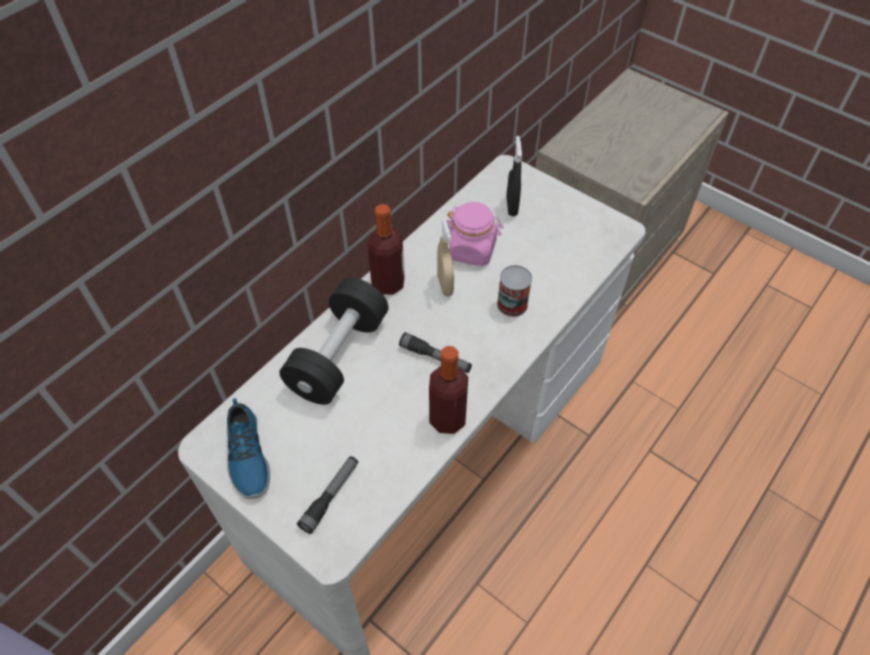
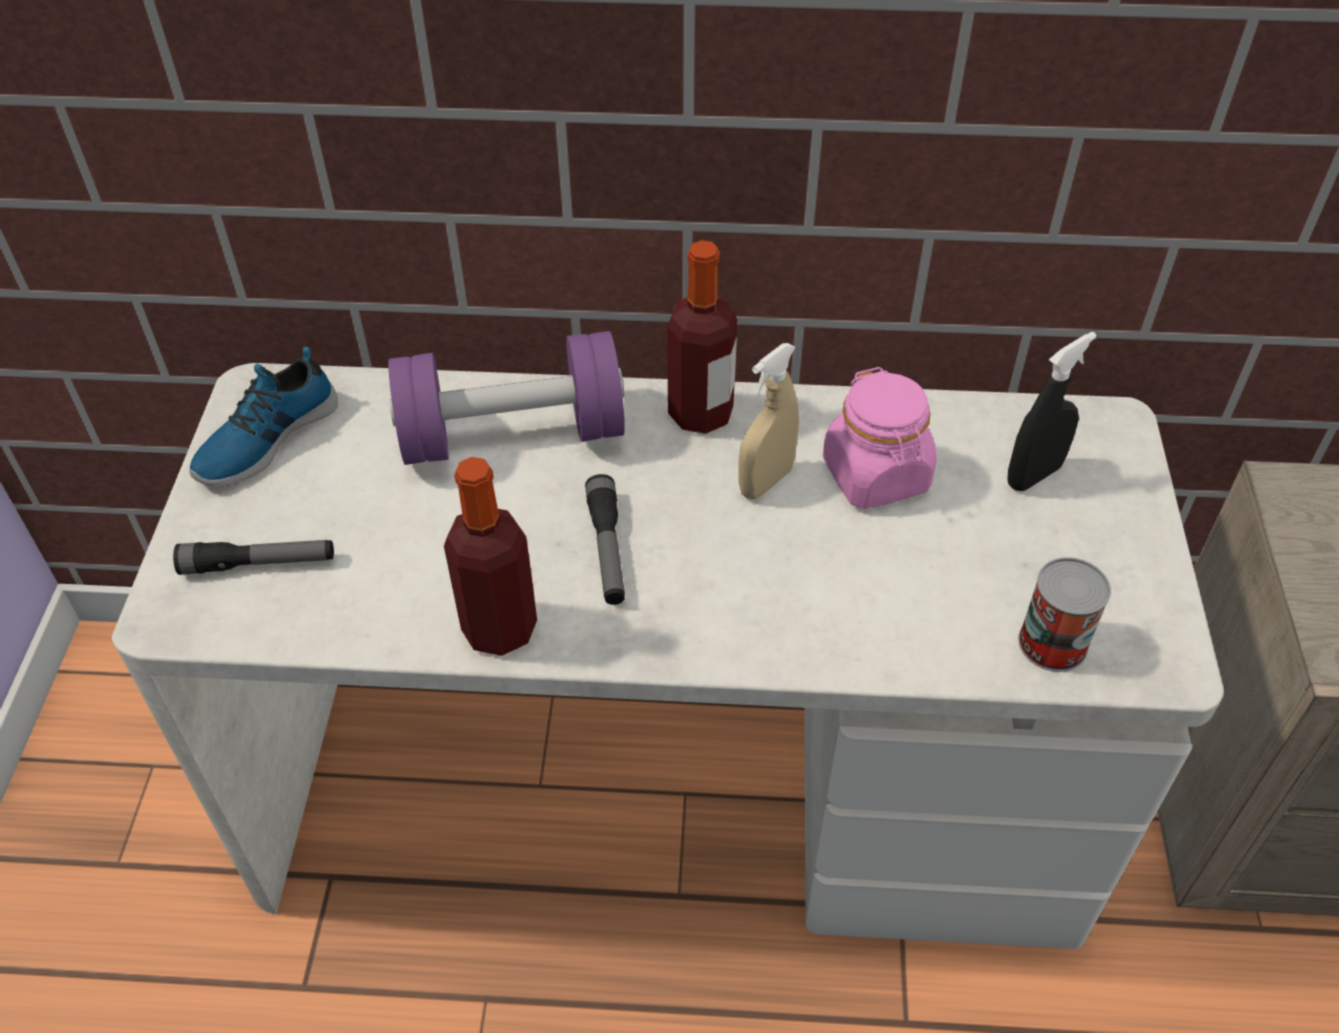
camera: 55 degrees right, 5 degrees down
(338, 355) = (512, 435): black dumbbell -> purple dumbbell
(512, 304) = (812, 591): can -> can (1052, 643)

